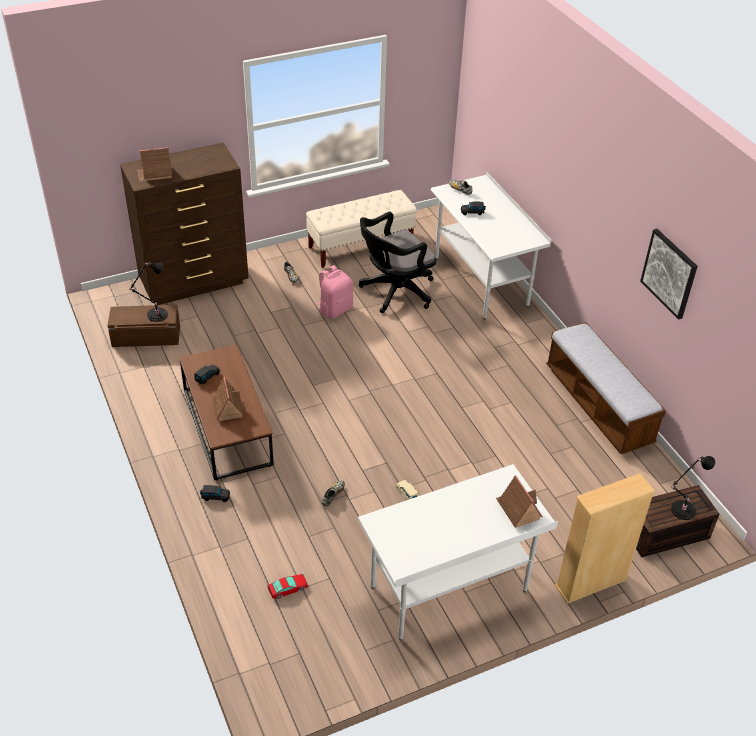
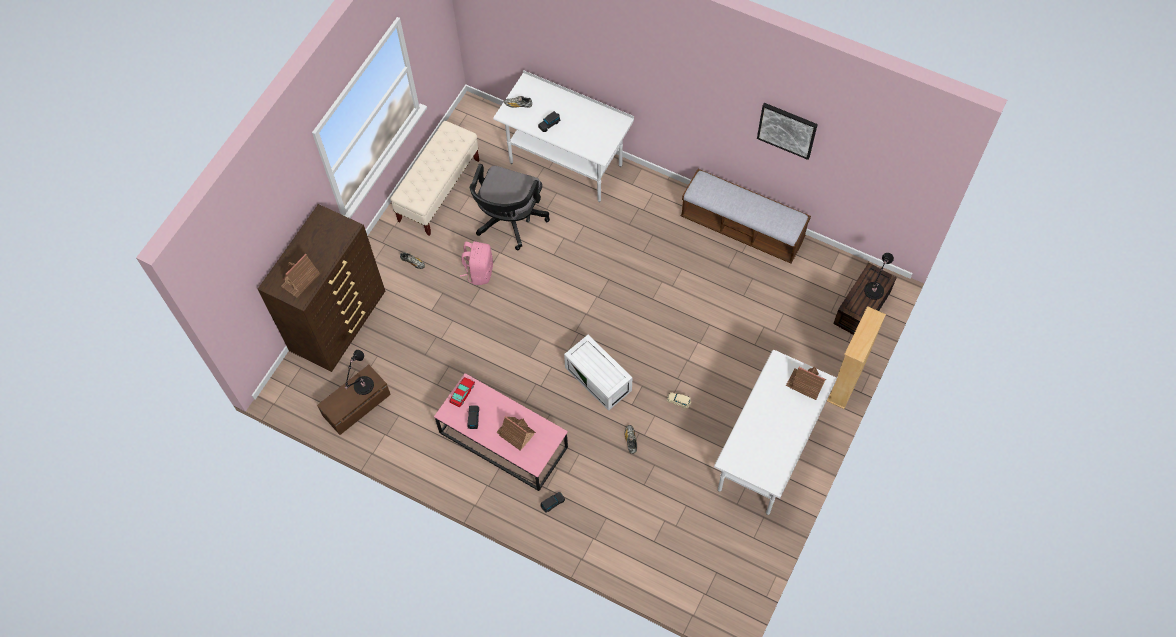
camera: 35 degrees left, 20 degrees up
(227, 427) = (503, 440): brown coffee table -> pink coffee table
(288, 588) = (667, 533): toy car -> toy car (462, 393)
(354, 435) = (599, 379): none -> white storage box

